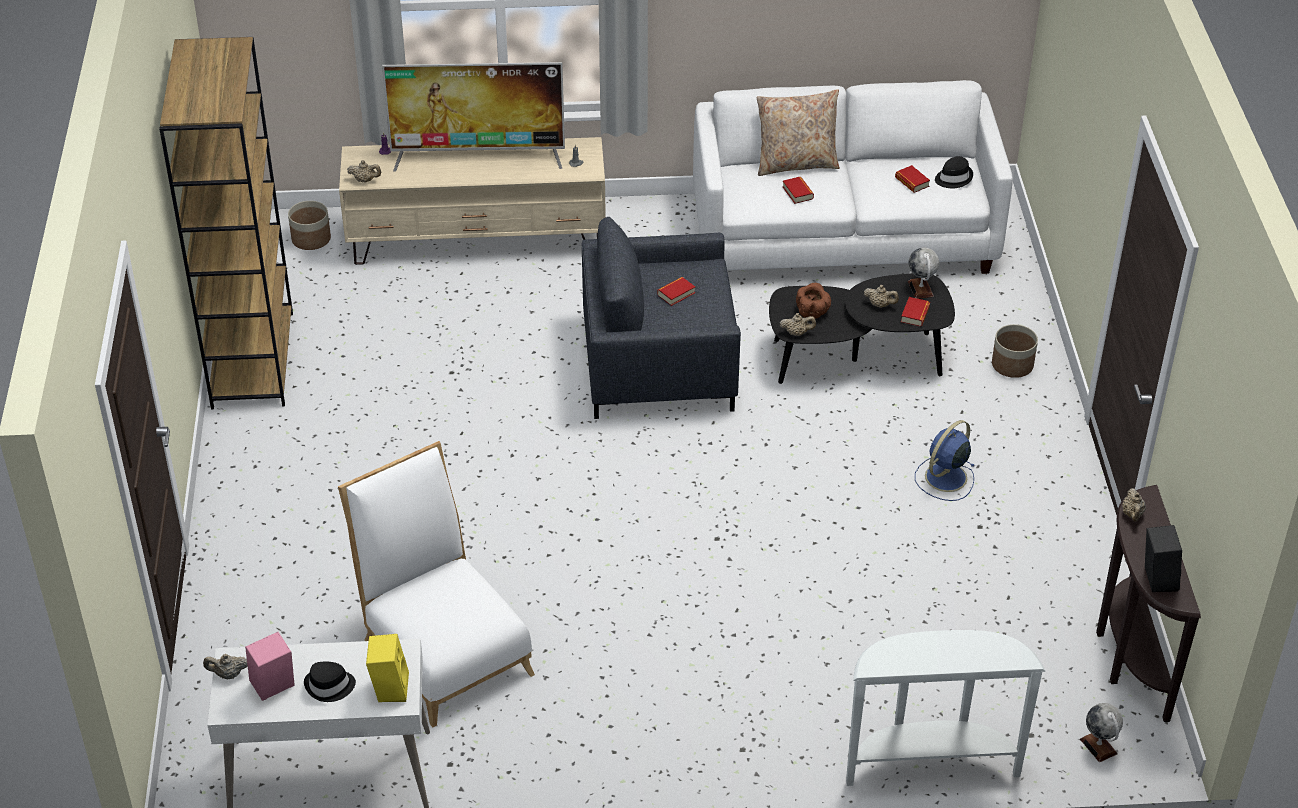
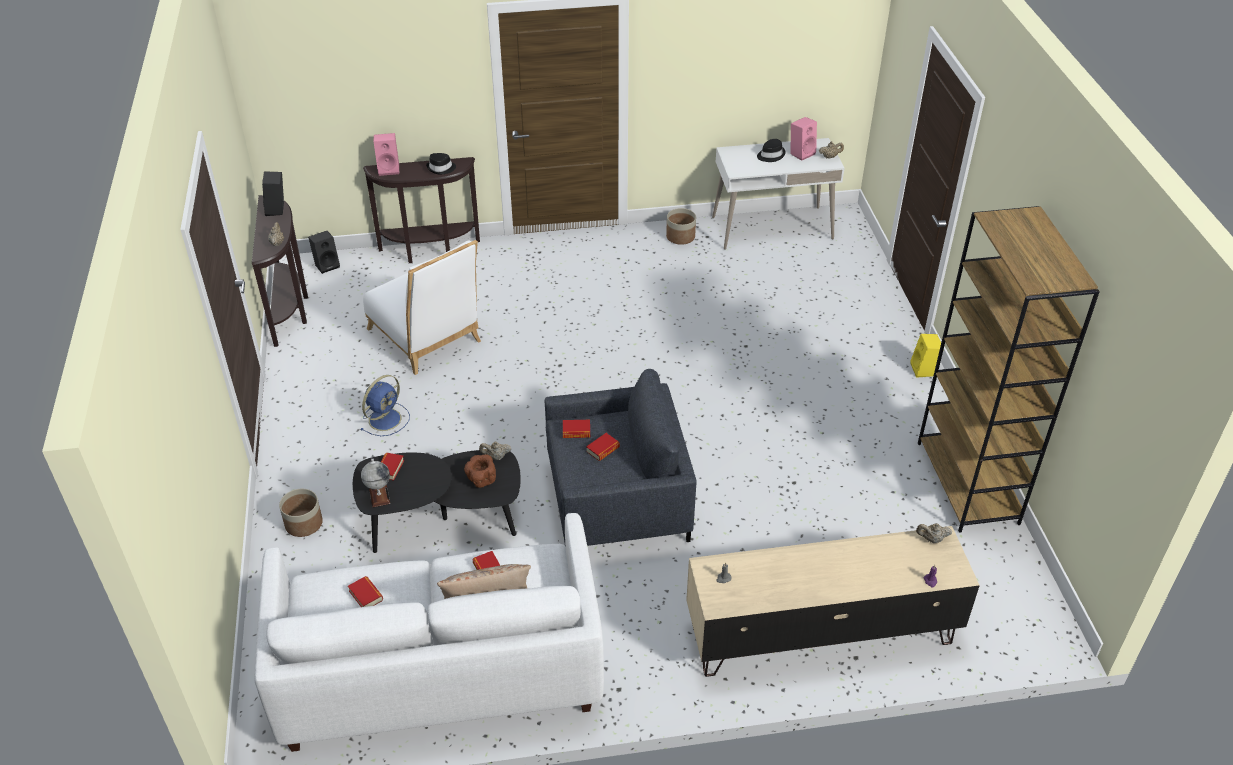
camera: 175 degrees right, 0 degrees up
(311, 239) = (989, 622): planter -> planter (680, 237)
(389, 688) = (737, 156): yellow speaker -> yellow speaker (924, 370)
(443, 649) = (730, 289): white chair -> white chair (427, 339)
(478, 157) = (829, 580): television -> none
(704, 314) = (576, 431): none -> book
(880, 305) = (419, 476): beige teapot -> none
(929, 762) = (430, 252): white console table -> brown console table
(953, 178) = (320, 605): black hat -> black hat (441, 168)
(997, 657) = (389, 169): none -> pink speaker
(1098, 746) = (327, 265): globe -> black speaker

